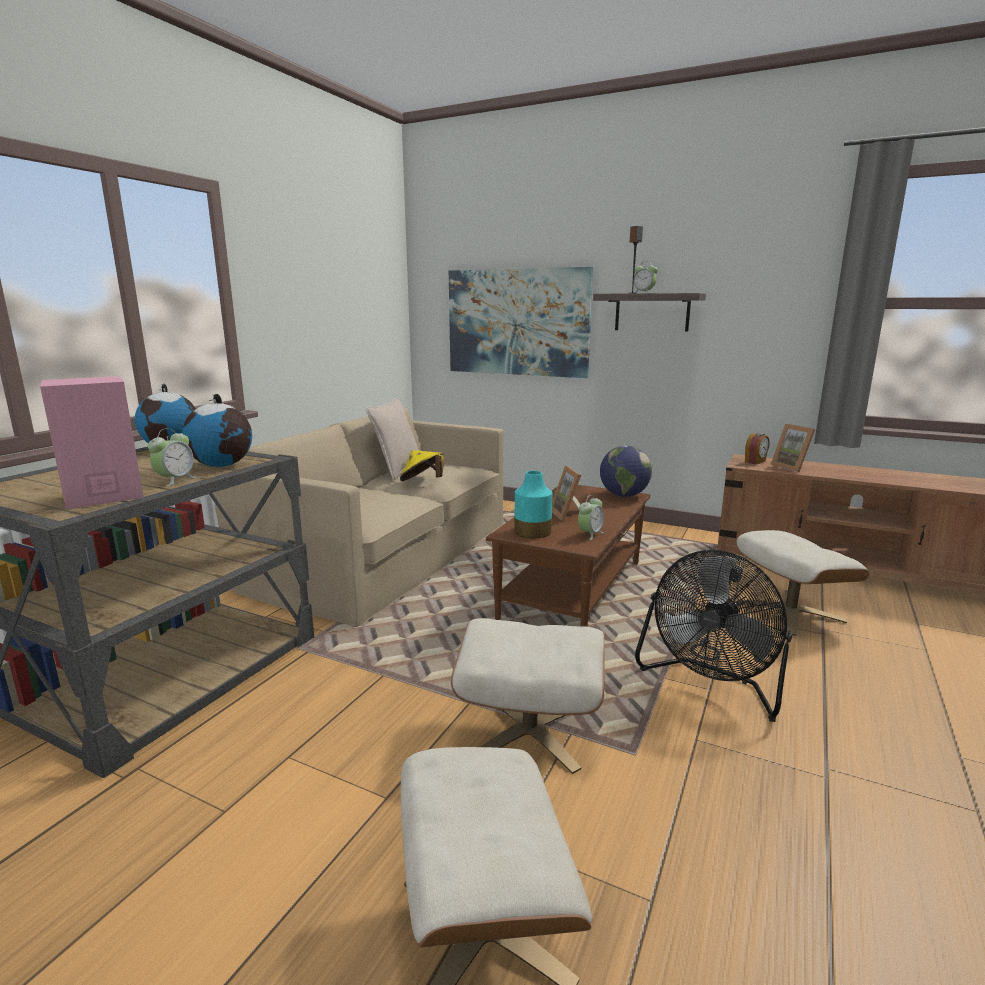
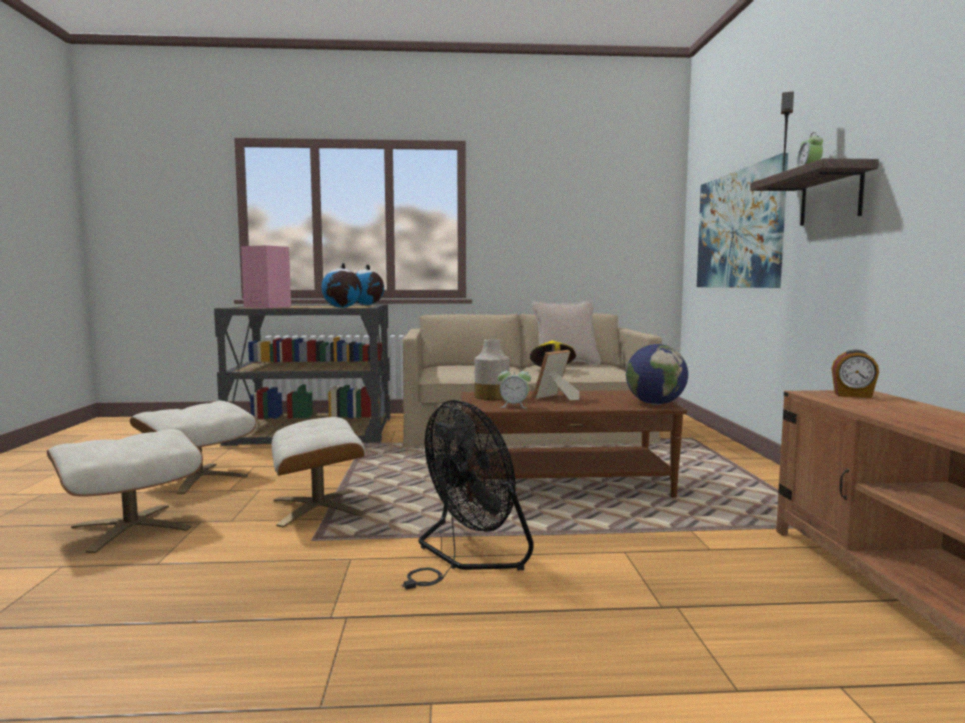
camera: 60 degrees right, 10 degrees down
(175, 480) = (303, 307): alarm clock -> none
(532, 531) = (492, 396): turquoise vase -> beige vase
(708, 680) = (458, 554): black fan -> black fan turned 135 degrees clockwise
(789, 612) = (695, 583): beige ottoman -> beige ottoman (197, 478)
(791, 467) = (876, 405): picture frame -> none

